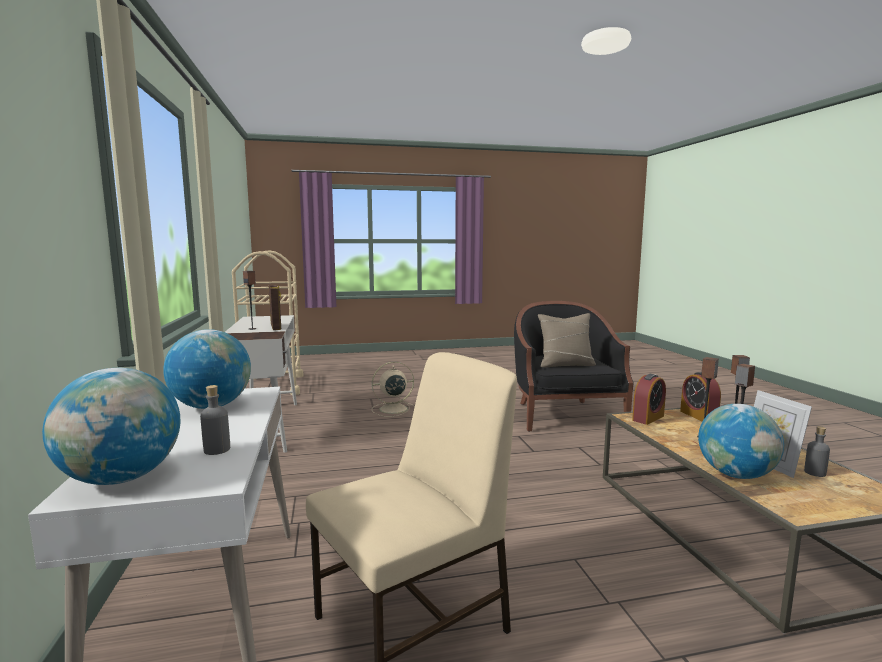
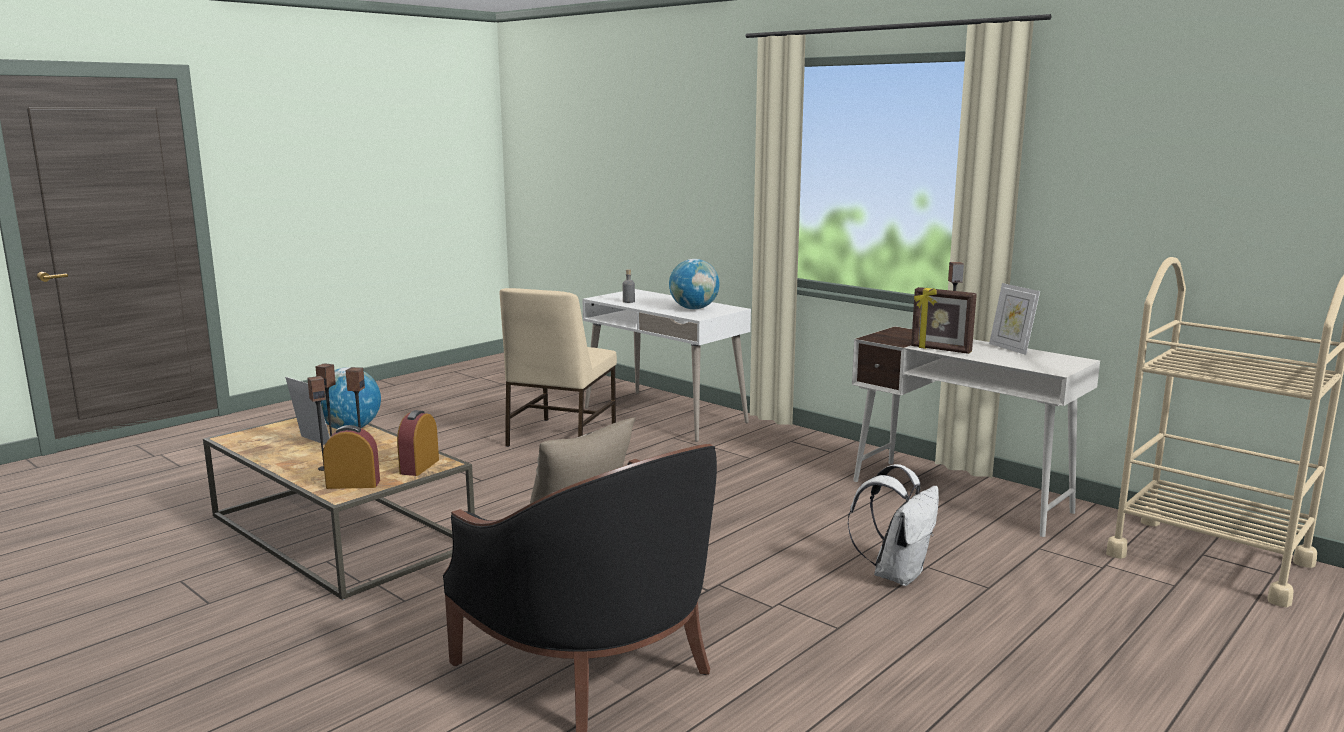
camera: 145 degrees right, 5 degrees up
(121, 478) = (635, 294): globe -> none
(244, 323) = (1011, 348): none -> picture frame
(392, 409) = (896, 574): beige fan -> white backpack
(698, 416) = (353, 484): alarm clock -> alarm clock turned 45 degrees counterclockwise
(815, 473) = (276, 444): grey bottle -> none

